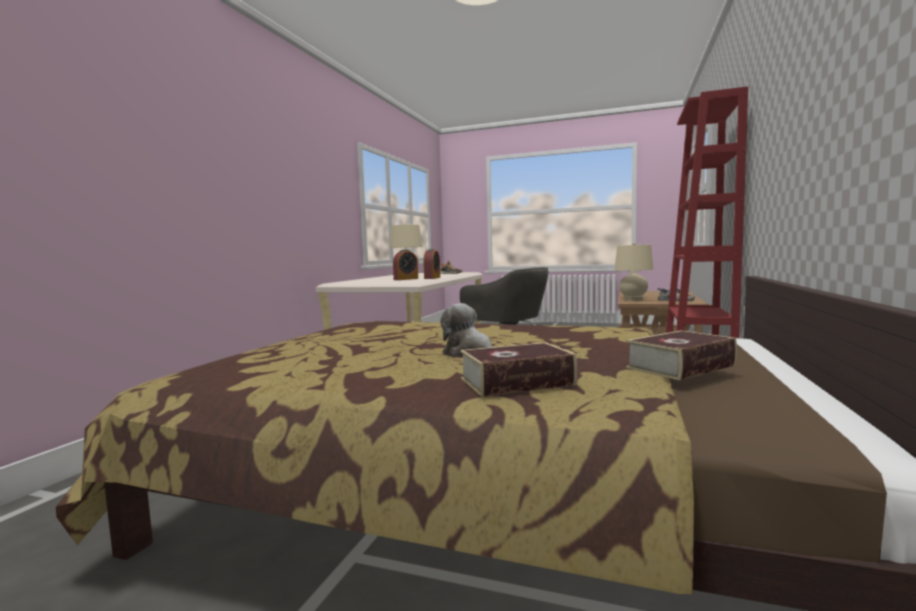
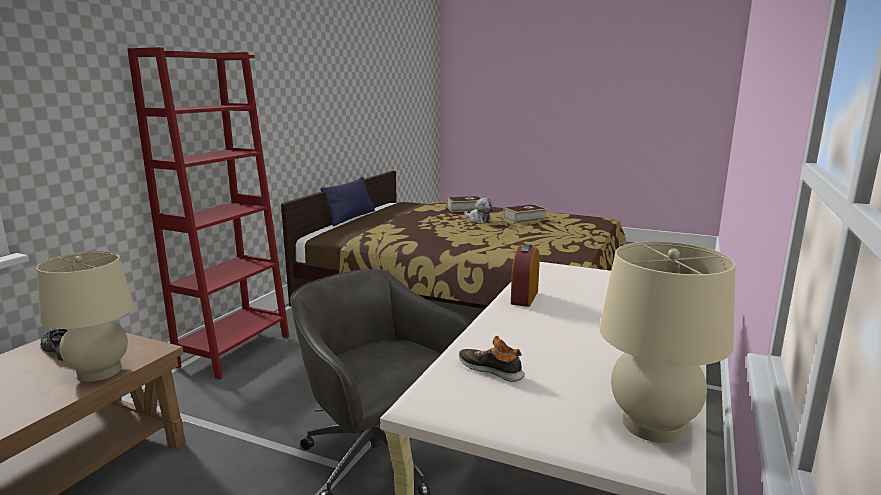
camera: 175 degrees left, 10 degrees up
(406, 279) = (571, 293): alarm clock -> none
(680, 367) = (401, 211): book -> book (524, 219)
(783, 367) = (350, 218): none -> blue pillow

